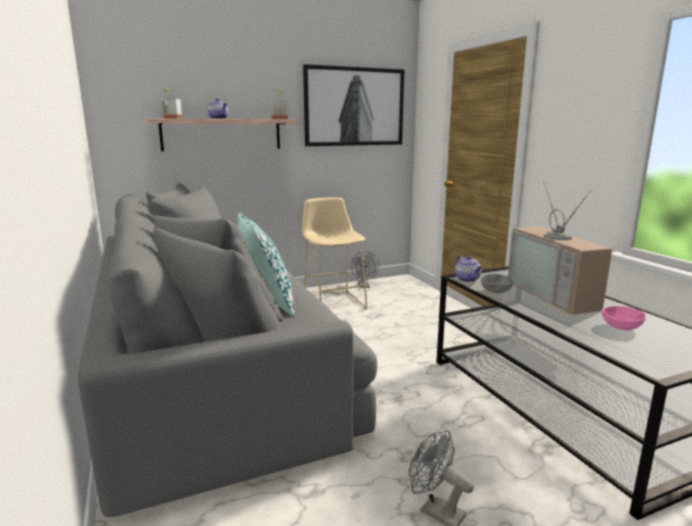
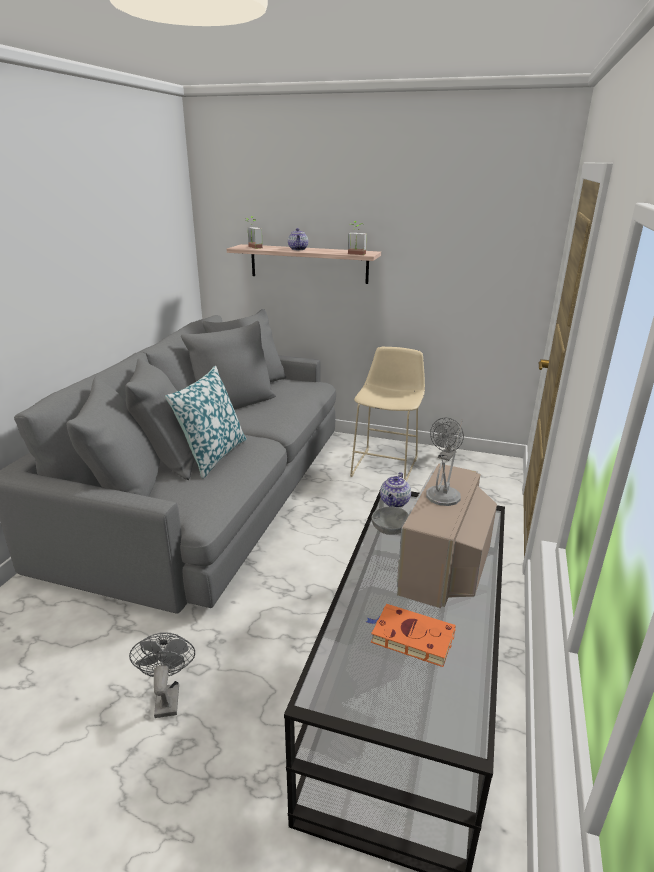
camera: 40 degrees right, 10 degrees up
(354, 107) = (467, 239): picture -> none
(621, 327) = (410, 637): pink bowl -> orange book

